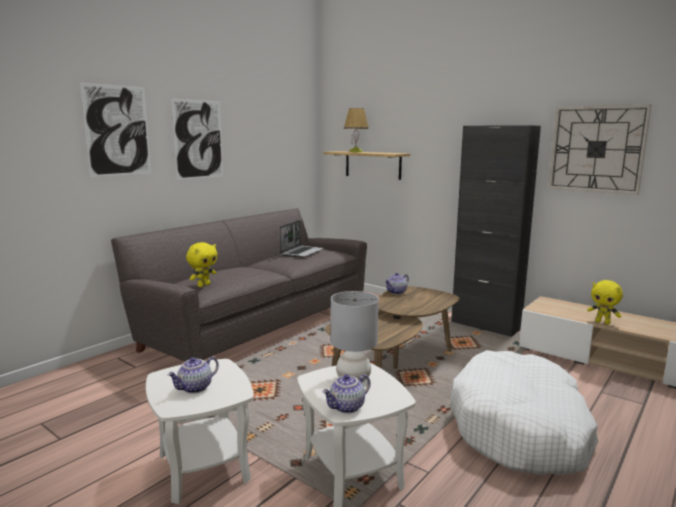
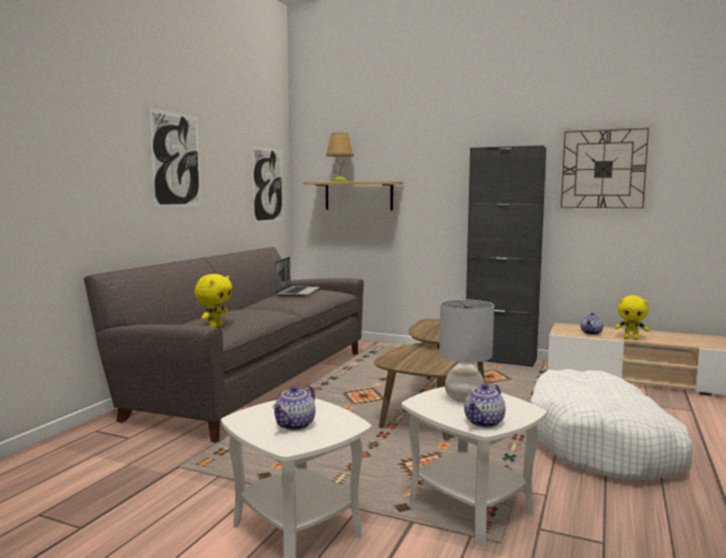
camera: 15 degrees left, 5 degrees down
(117, 130) = (92, 141): picture -> picture (267, 185)
(396, 292) = (425, 324): teapot -> teapot (591, 333)

